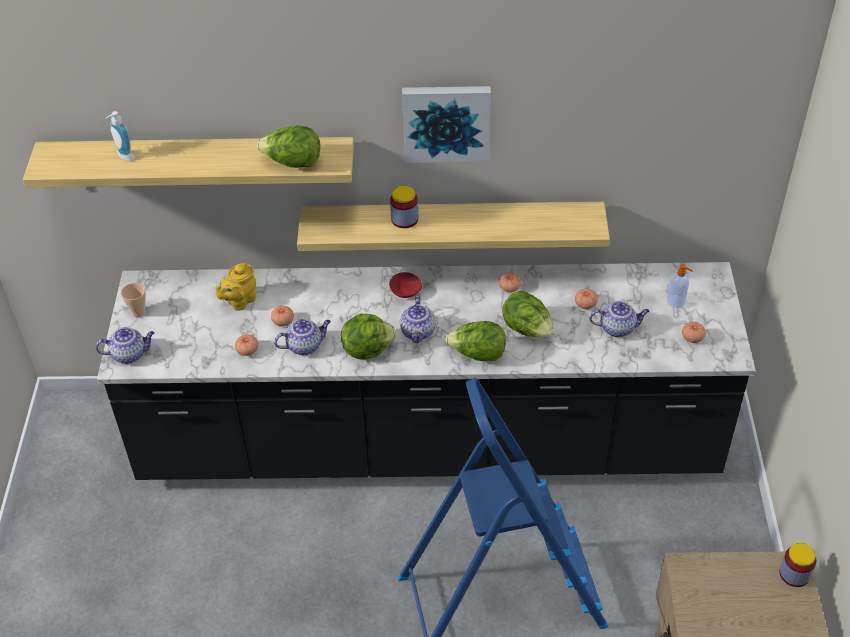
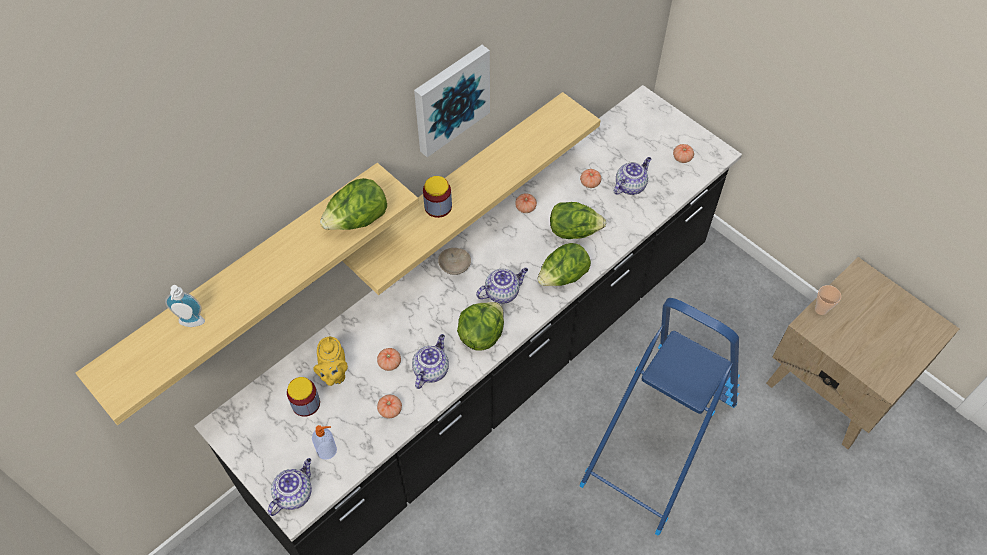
camera: 45 degrees left, 10 degrees up
(138, 312) = (256, 451): cup -> cup (821, 309)
(404, 291) = (454, 266): red bowl -> beige bowl
(418, 332) = (502, 292): teapot -> teapot turned 75 degrees counterclockwise
(676, 302) = (644, 138): soap dispenser -> soap dispenser (327, 450)
(794, 574) = (867, 278): jar -> jar (306, 403)

